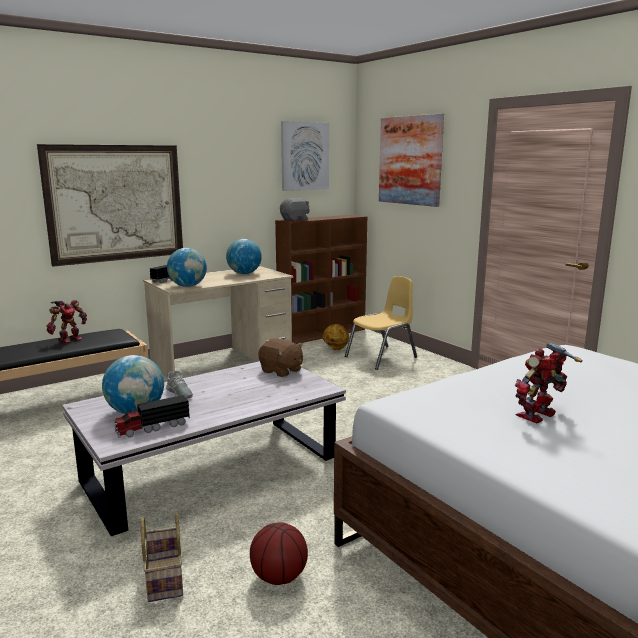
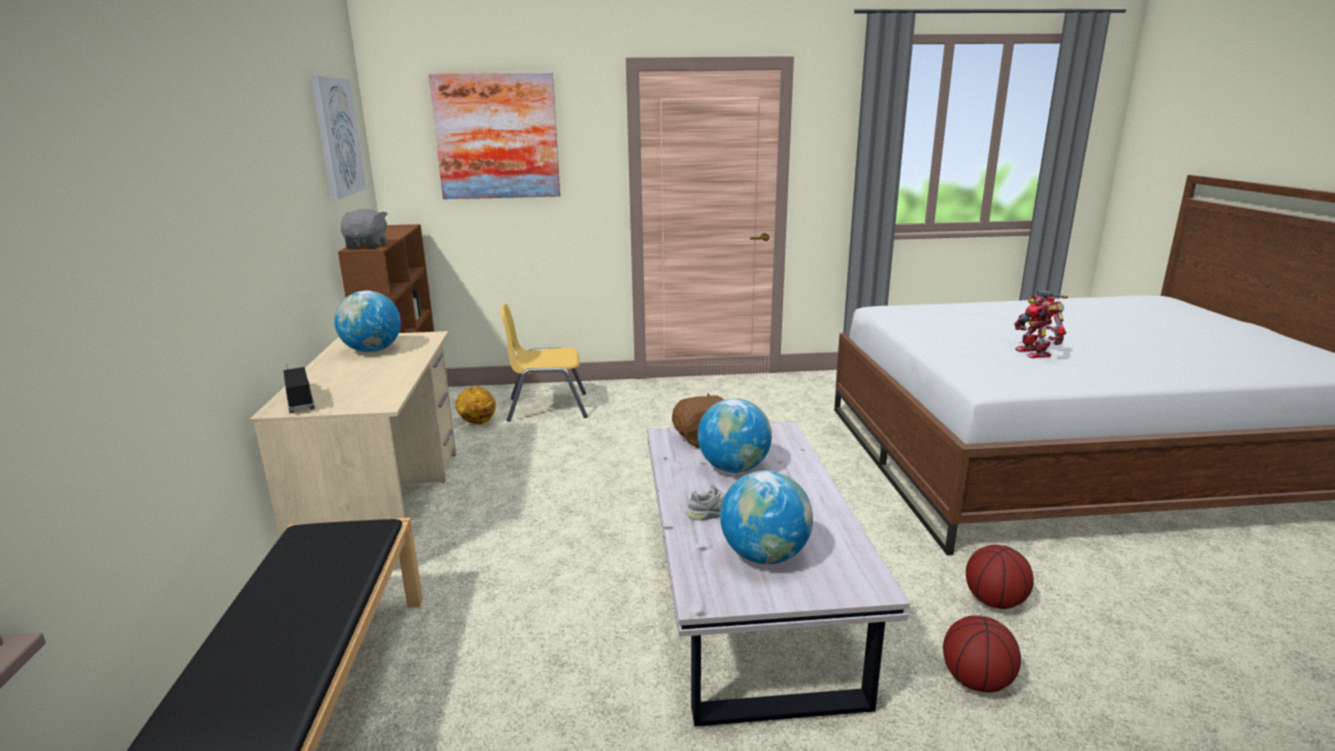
camera: 60 degrees left, 5 degrees up
(69, 339) = (282, 586): toy robot -> none
(115, 203) = (185, 270): picture -> none
(152, 427) = (830, 551): toy truck -> none
(163, 577) = (975, 681): basket -> basketball
(188, 286) = (381, 394): globe -> globe (733, 468)
(382, 357) = (547, 407): yellow chair -> yellow chair turned 90 degrees counterclockwise

